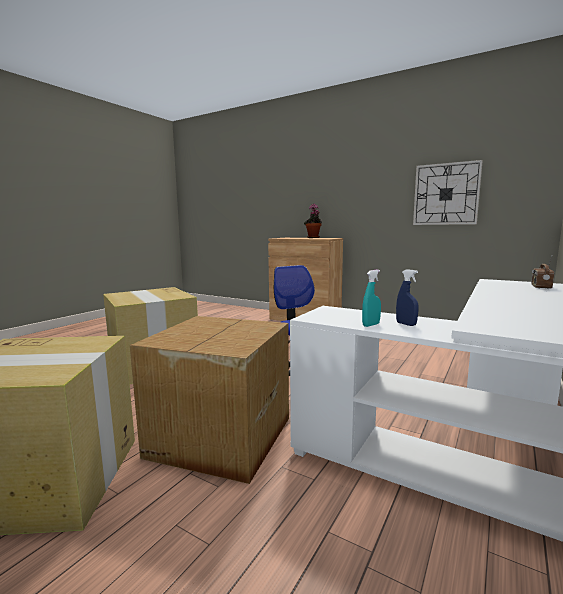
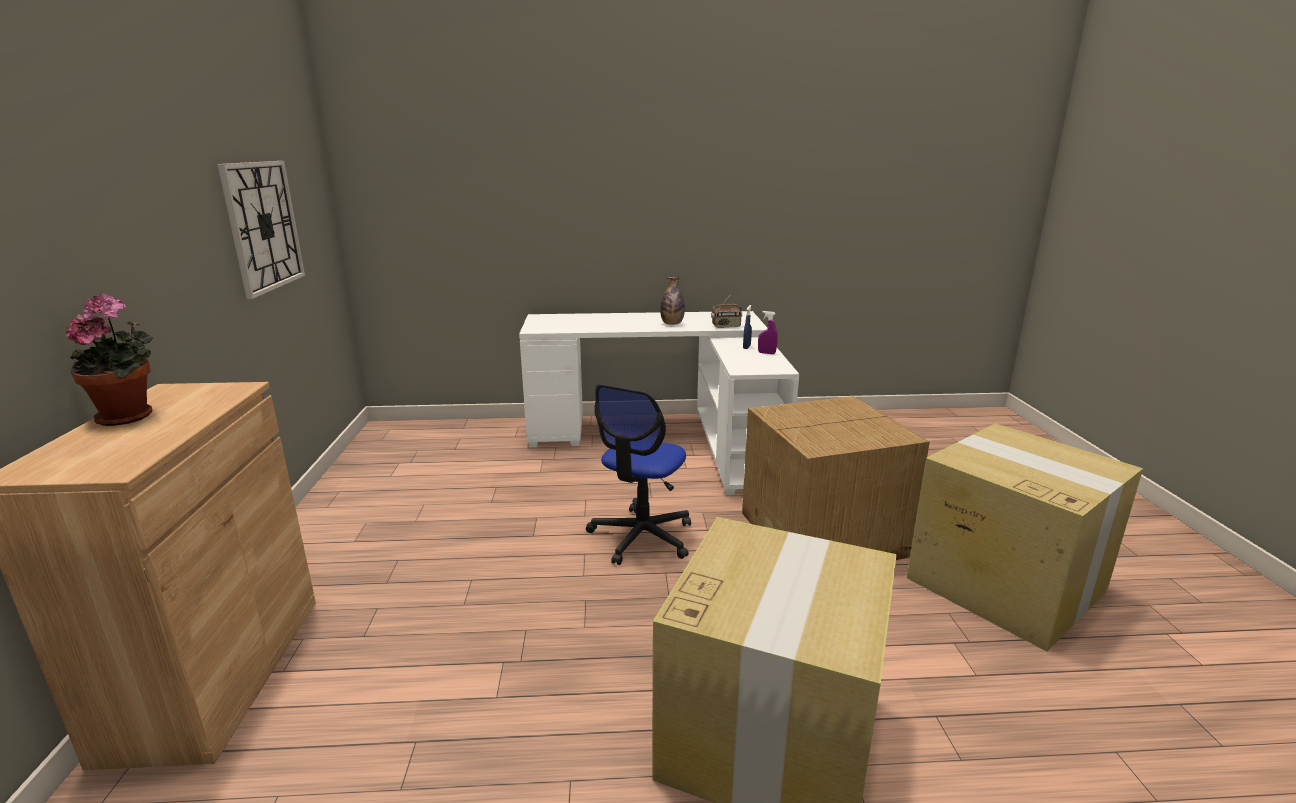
camera: 125 degrees left, 10 degrees up
(371, 325) = (766, 353): turquoise spray bottle -> purple spray bottle
(505, 305) = (672, 324): none -> bottle
(540, 287) = (564, 318): radio -> radio (726, 326)

